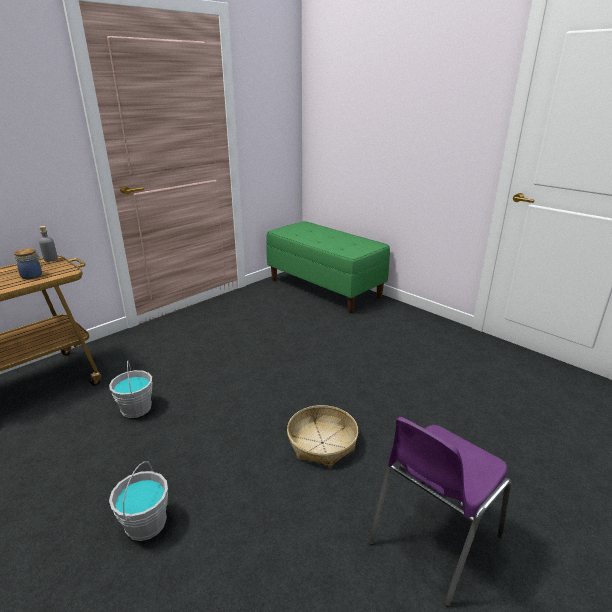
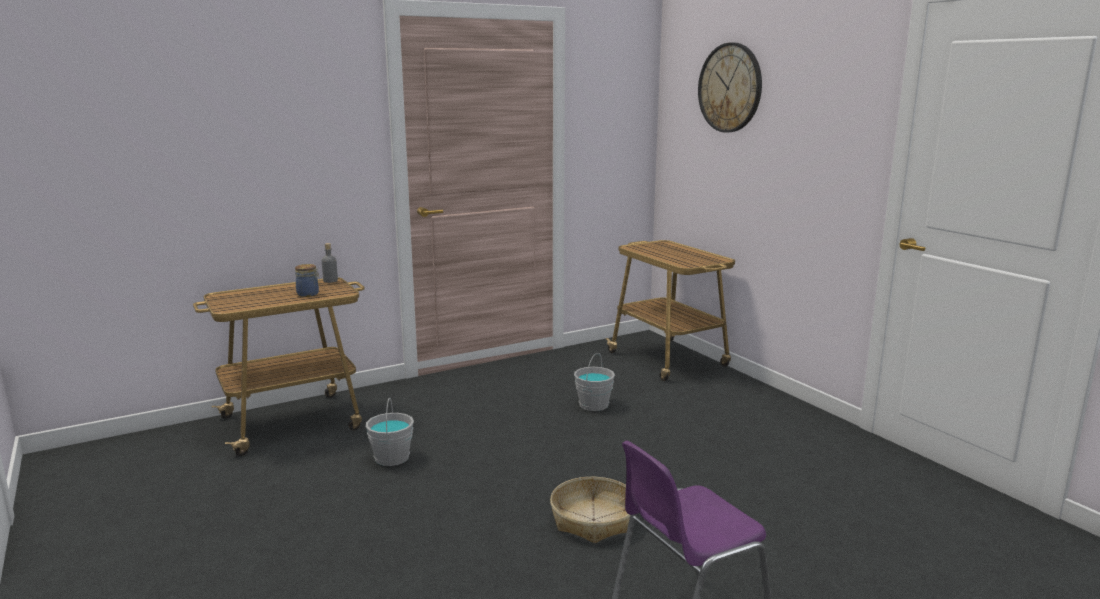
camera: 15 degrees right, 10 degrees down
(145, 523) = (372, 558): grey bucket -> grey bucket (593, 404)
(325, 288) = (669, 360): green bench -> cart
(365, 76) = (730, 88): none -> wall clock

